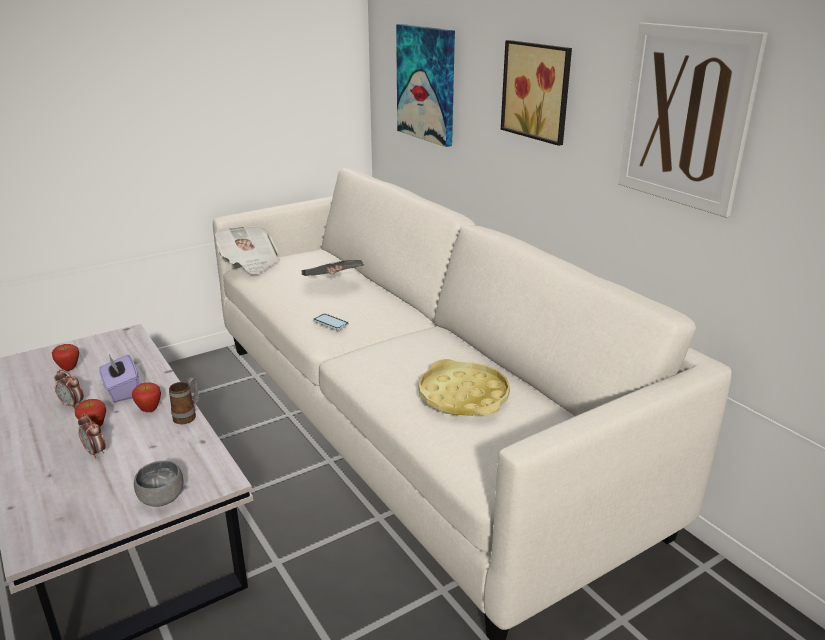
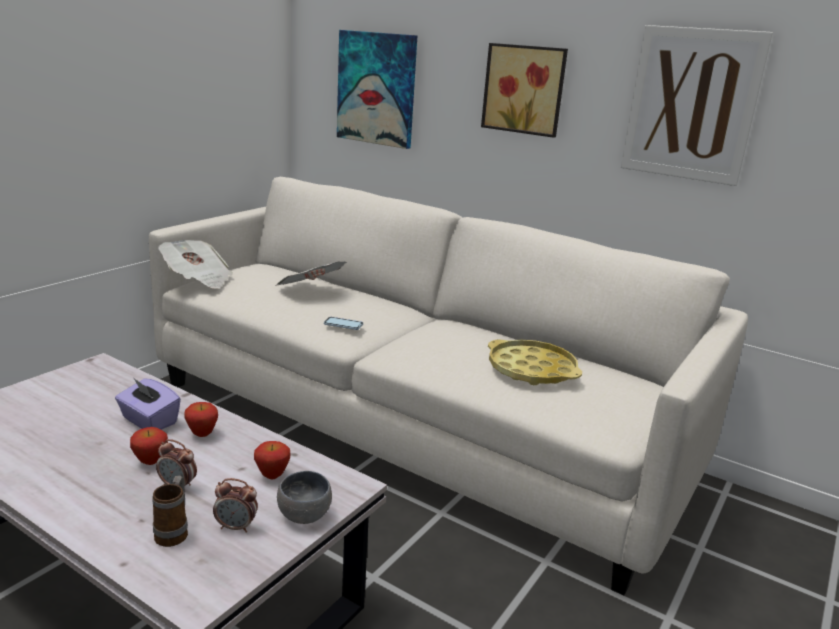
camera: 25 degrees left, 5 degrees down
(69, 368) = (55, 408): apple -> apple (272, 476)
(72, 405) = (98, 444): alarm clock -> alarm clock (236, 527)
(188, 416) = (253, 433): mug -> mug (174, 532)

